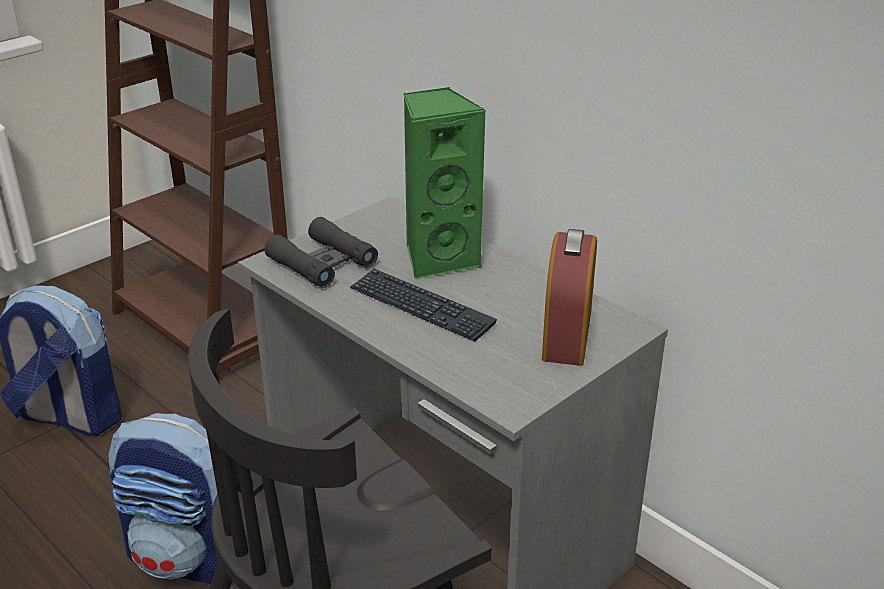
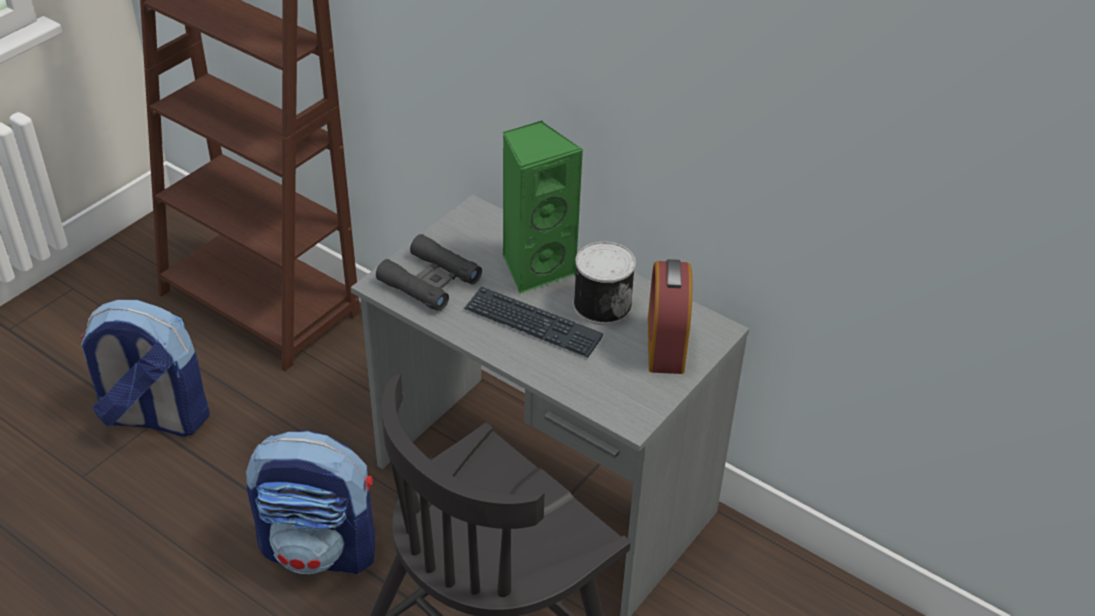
camera: 10 degrees left, 10 degrees up
(502, 295) = (601, 304): none -> can

